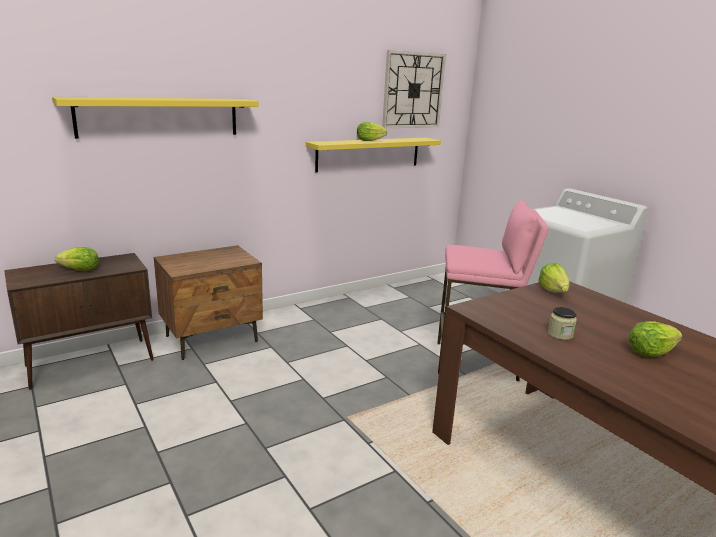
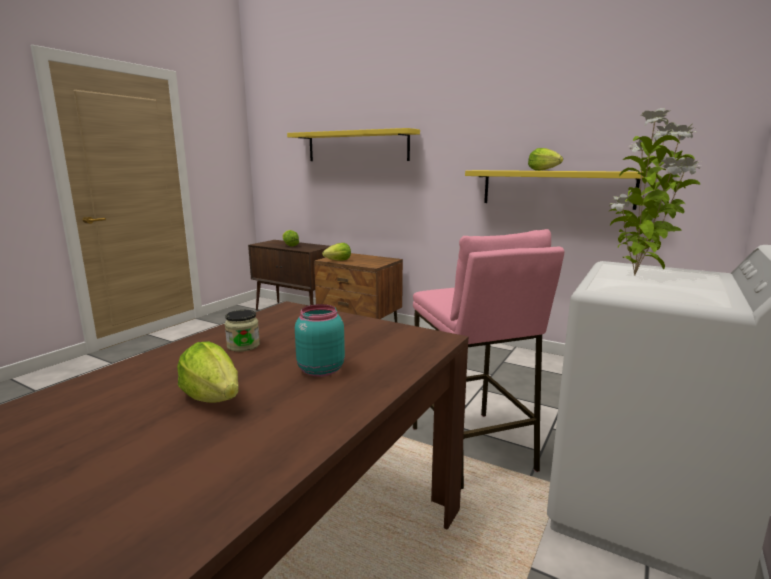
camera: 65 degrees right, 5 degrees down
(413, 90) = (634, 107): wall clock -> none
(553, 291) = (398, 335): lettuce -> lettuce (338, 261)
(557, 217) = (637, 275): none -> potted plant
(609, 320) = (319, 370): none -> turquoise jar

